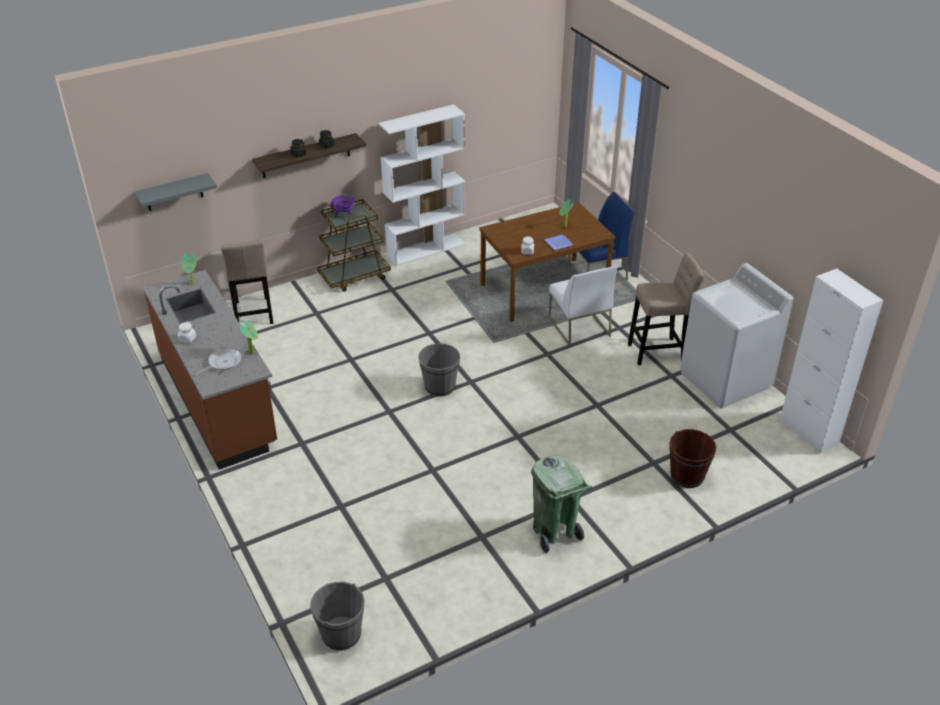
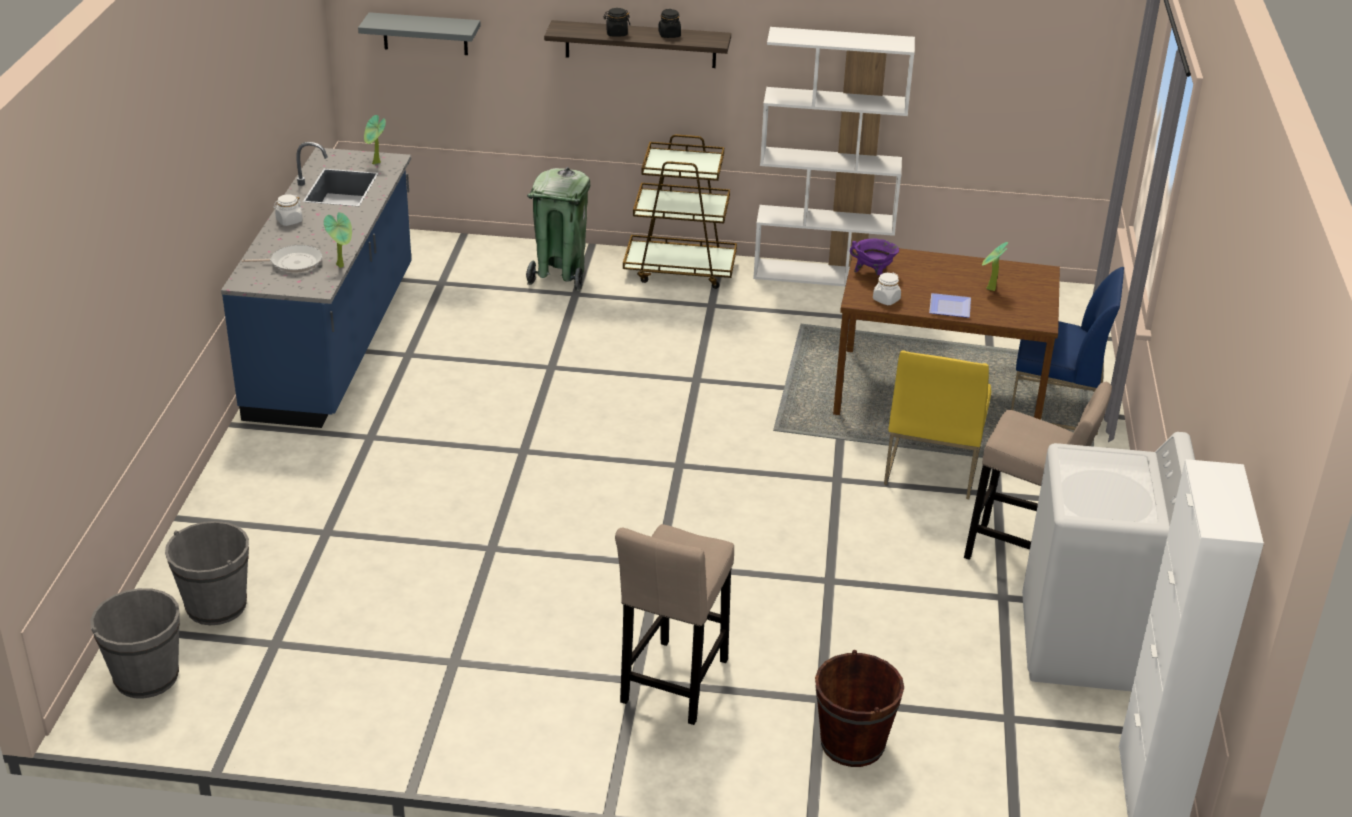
camera: 35 degrees right, 5 degrees down
(218, 400) = (334, 343): brown counter -> blue counter
(253, 314) = (494, 264): beige stool -> beige stool (673, 686)
(344, 214) = (679, 159): purple cooking pot -> purple cooking pot (873, 274)
(440, 386) = (628, 451): grey bucket -> grey bucket (216, 606)
(554, 532) = (558, 710): green trash can -> green trash can (559, 275)
(578, 326) = (931, 465): white chair -> yellow chair

